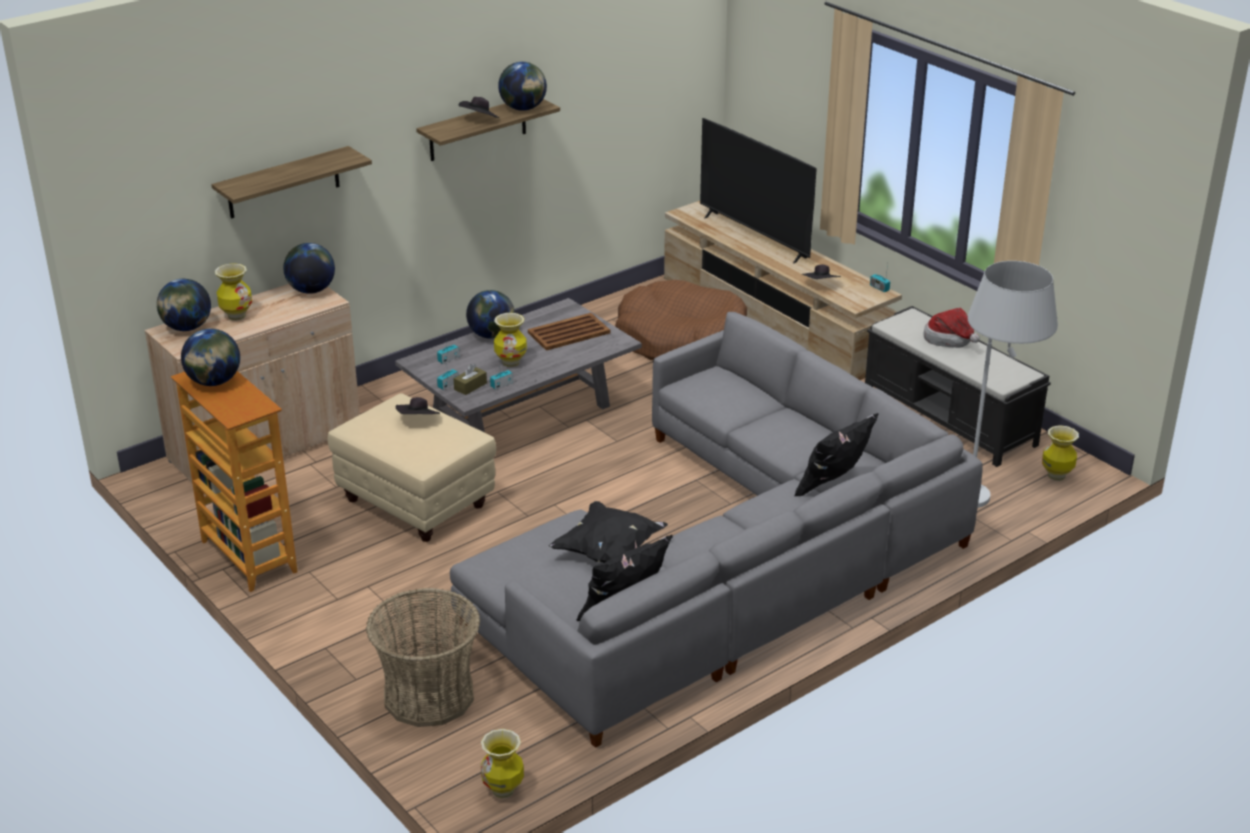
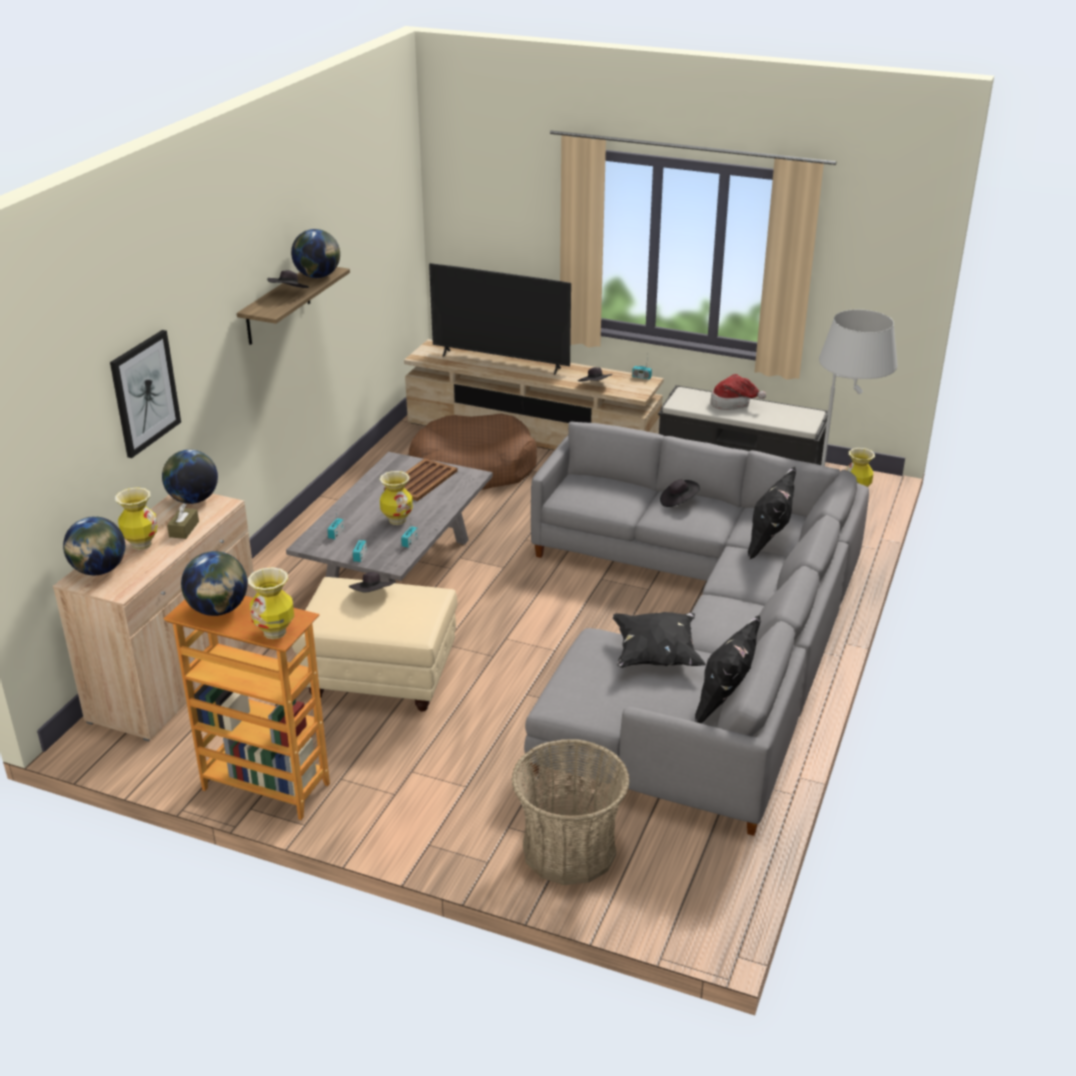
camera: 30 degrees left, 0 degrees up
(283, 183) = (144, 393): shelf -> picture
(470, 386) = (382, 551): brown tissue box -> brown tissue box (184, 529)
(491, 335) = (354, 501): globe -> none
(503, 790) = (719, 907): vase -> vase (275, 632)
(788, 422) = (678, 502): none -> black hat

